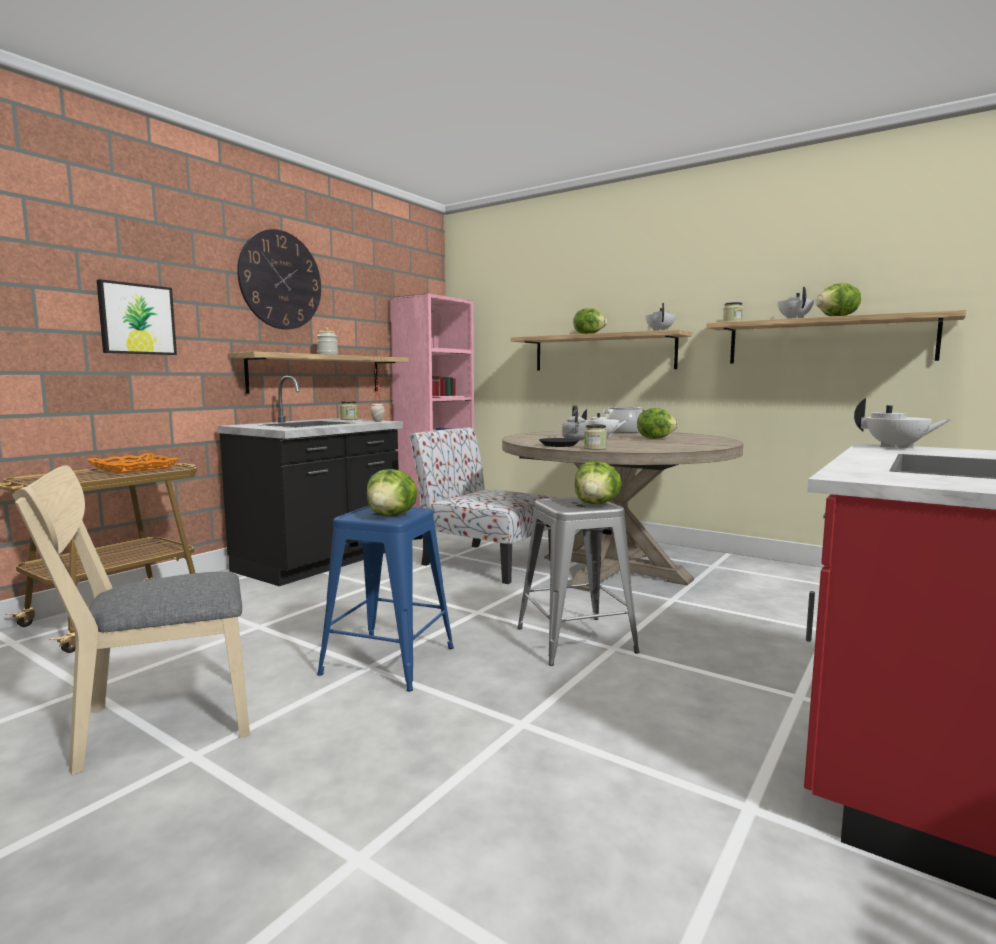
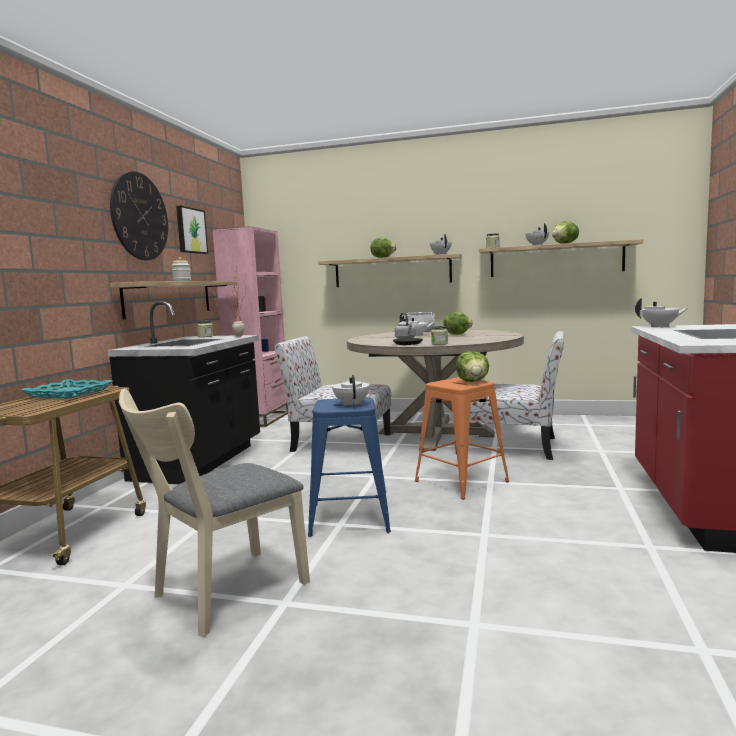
camera: 20 degrees left, 0 degrees up
(133, 468) = (68, 393): orange tray -> turquoise tray
(136, 319) = (42, 256): picture -> picture (190, 230)
(392, 515) = (352, 404): lettuce -> white teapot
(575, 640) = (461, 481): grey stool -> orange stool
(696, 601) = (510, 446): none -> chair

